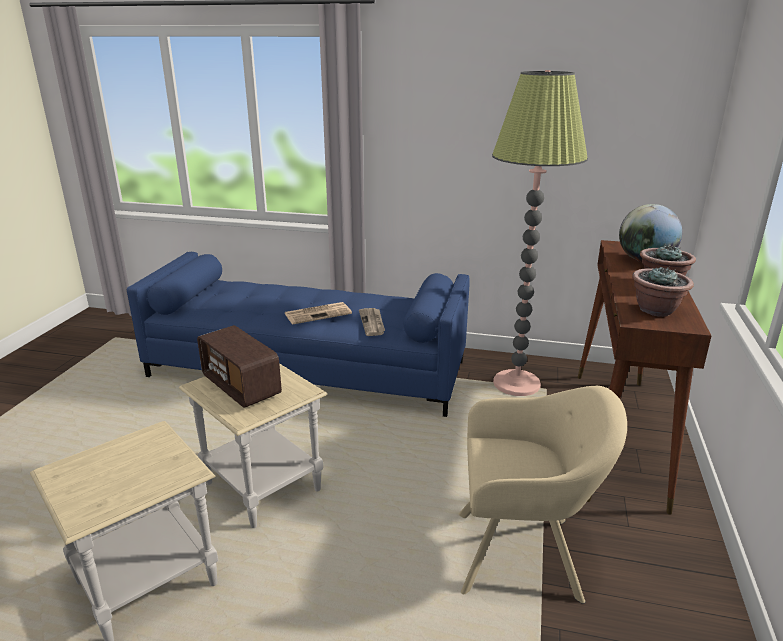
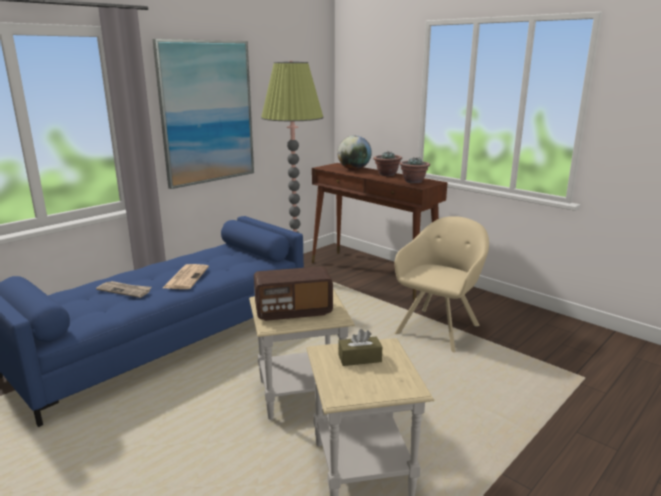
camera: 60 degrees left, 5 degrees down
(144, 461) = (359, 358): none -> brown tissue box
(372, 323) = (233, 265): newspaper -> newspaper (125, 290)
(455, 133) = (207, 113): none -> picture

